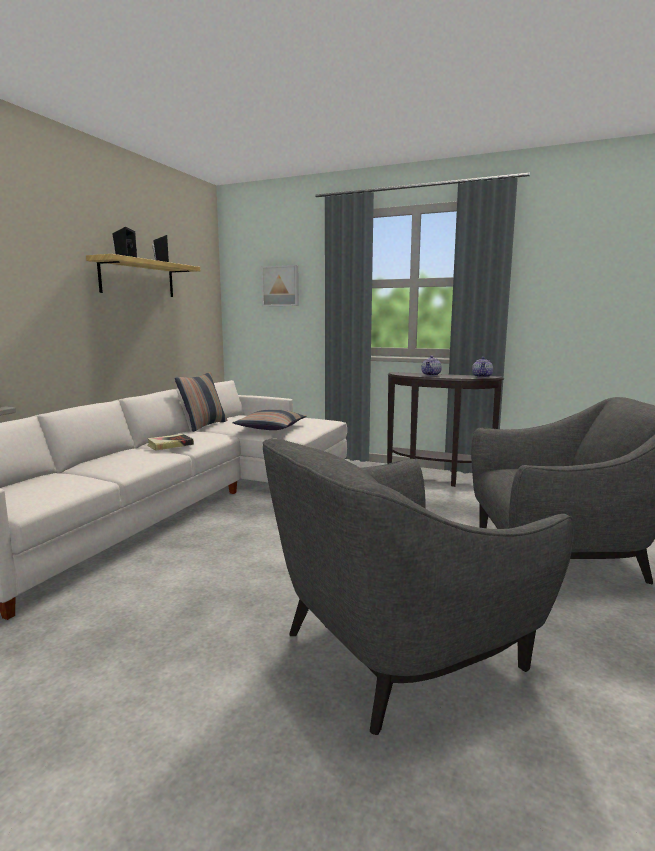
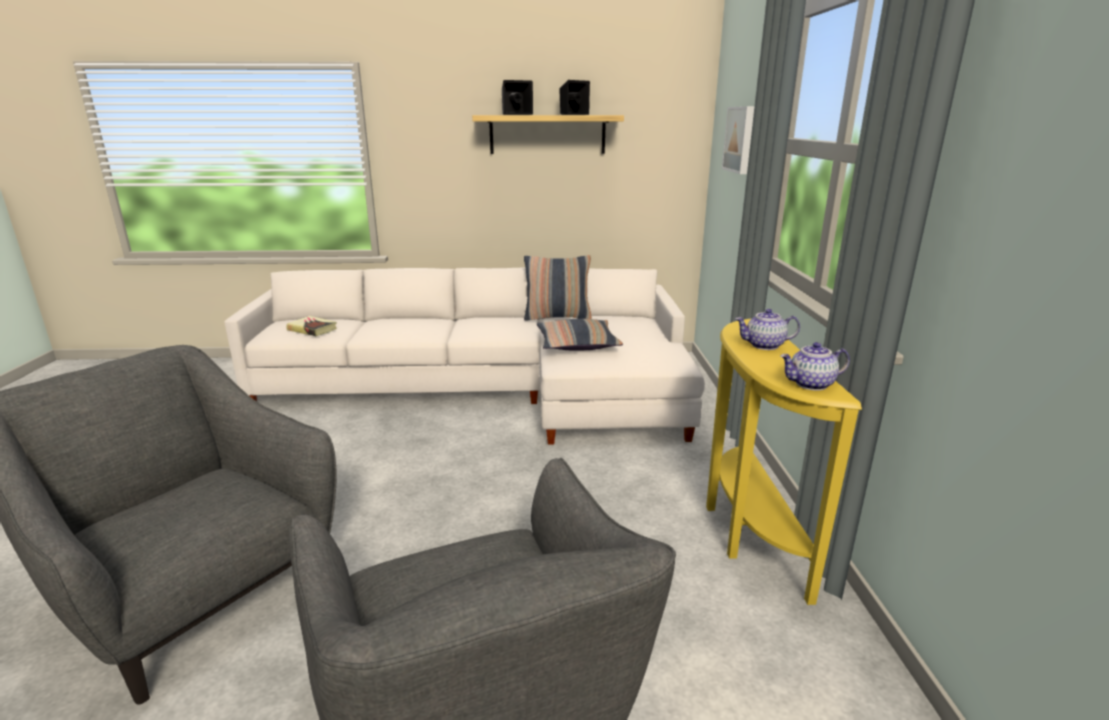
camera: 65 degrees right, 10 degrees up
(170, 445) = (456, 327): book -> book (312, 329)
(436, 479) = (746, 531): brown console table -> yellow console table

